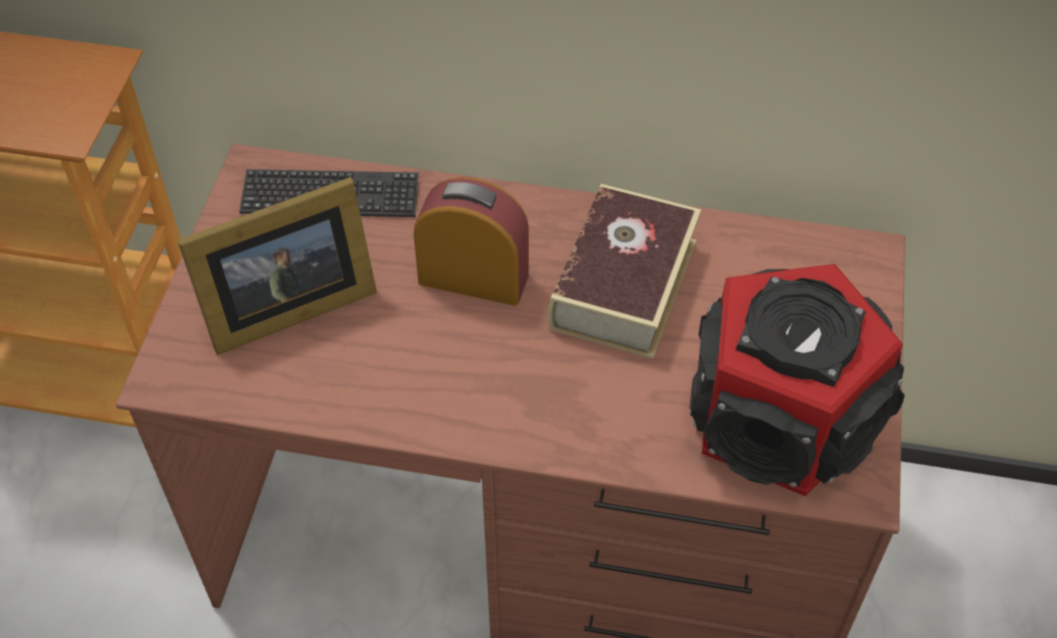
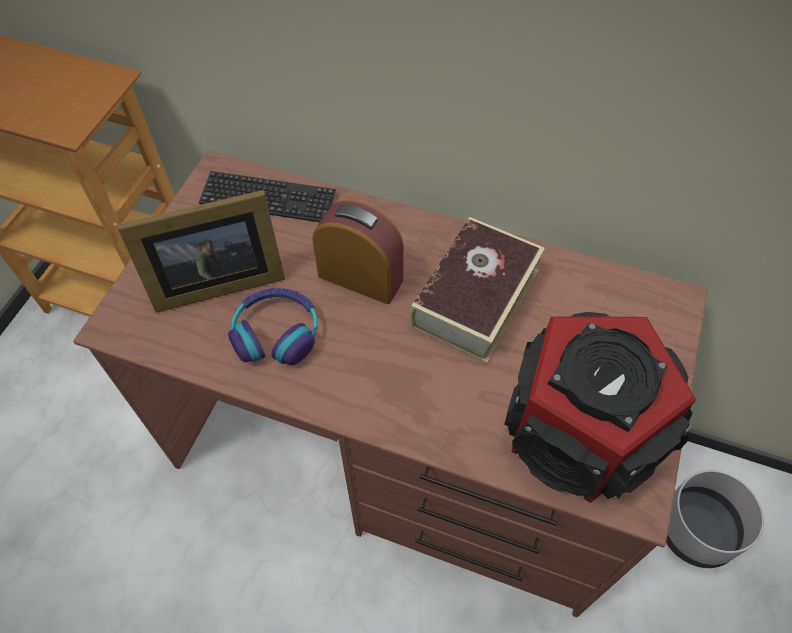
camera: 10 degrees right, 5 degrees up
(381, 358) = (276, 333): none -> headphones
(952, 578) = (697, 530): none -> grey planter

